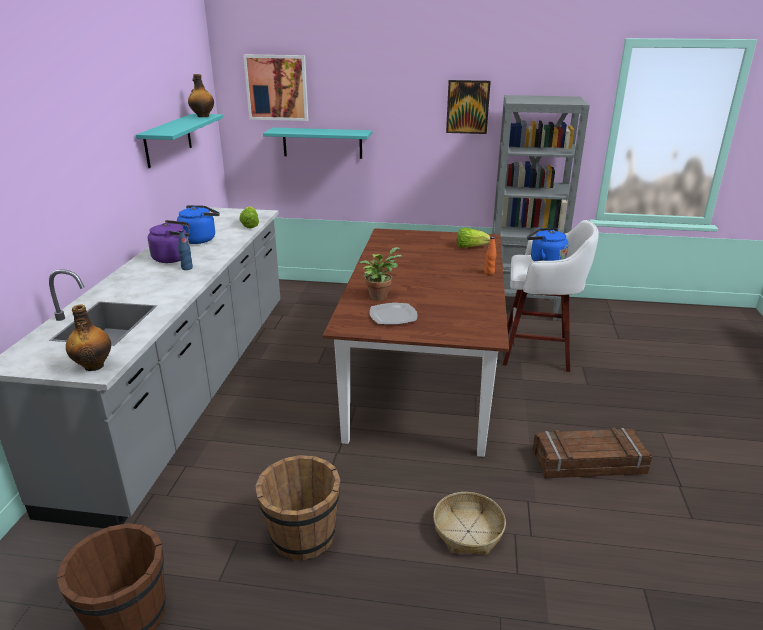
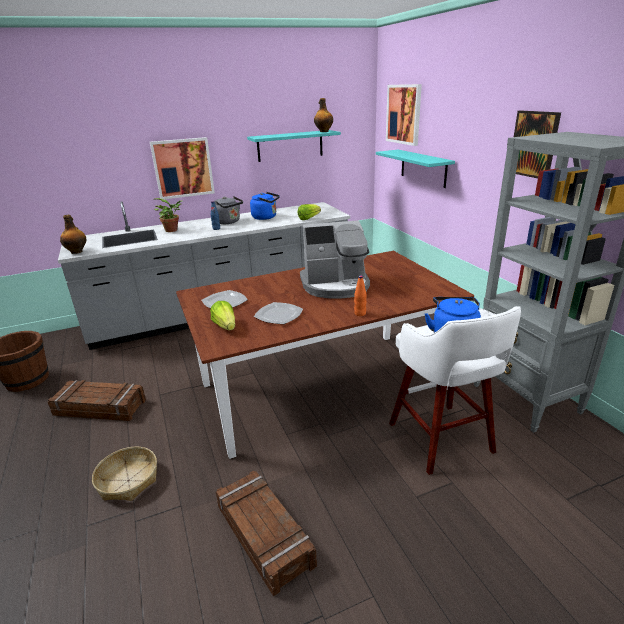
camera: 60 degrees right, 0 degrees up
(87, 196) = (183, 168): none -> picture
(174, 258) = (229, 222): purple kettle -> grey kettle
(302, 536) = (100, 407): brown bucket -> crate
(379, 295) = (257, 288): potted plant -> potted plant (173, 230)
(421, 266) = (336, 285): none -> coffee machine
(454, 300) = (278, 315): none -> plate
(470, 247) = (413, 291): lettuce -> lettuce (225, 326)

